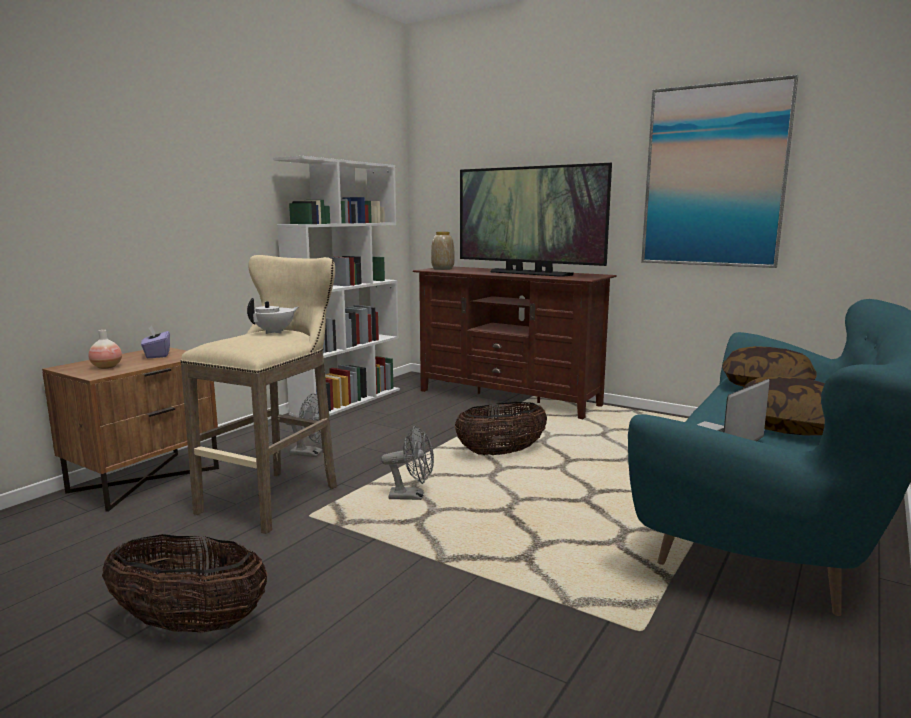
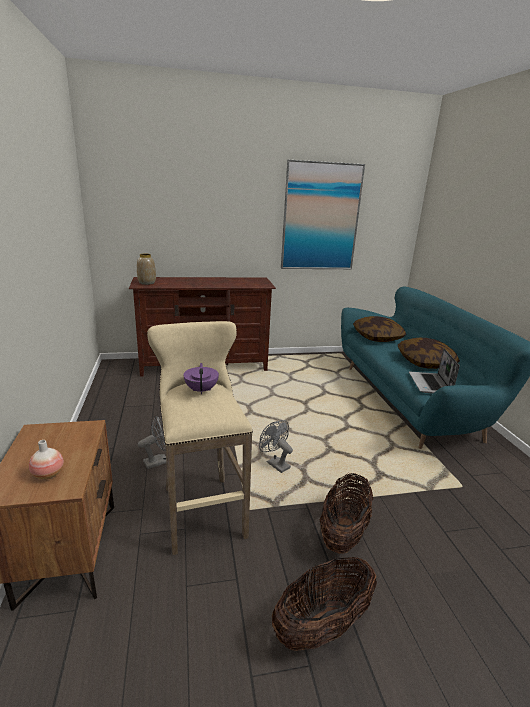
camera: 45 degrees left, 10 degrees up
(157, 355) = (54, 438): purple tissue box -> none
(275, 332) = (201, 390): white teapot -> purple teapot
(347, 401) = (102, 403): white bookcase -> none
(412, 496) = (275, 463): grey fan -> grey fan turned 90 degrees counterclockwise
(501, 453) = (266, 411): basket -> basket (343, 532)
(529, 273) = (220, 282): television -> none

